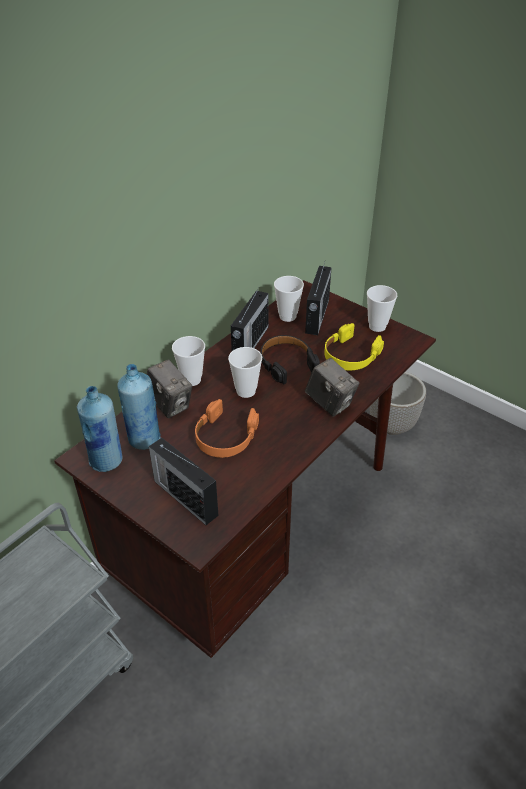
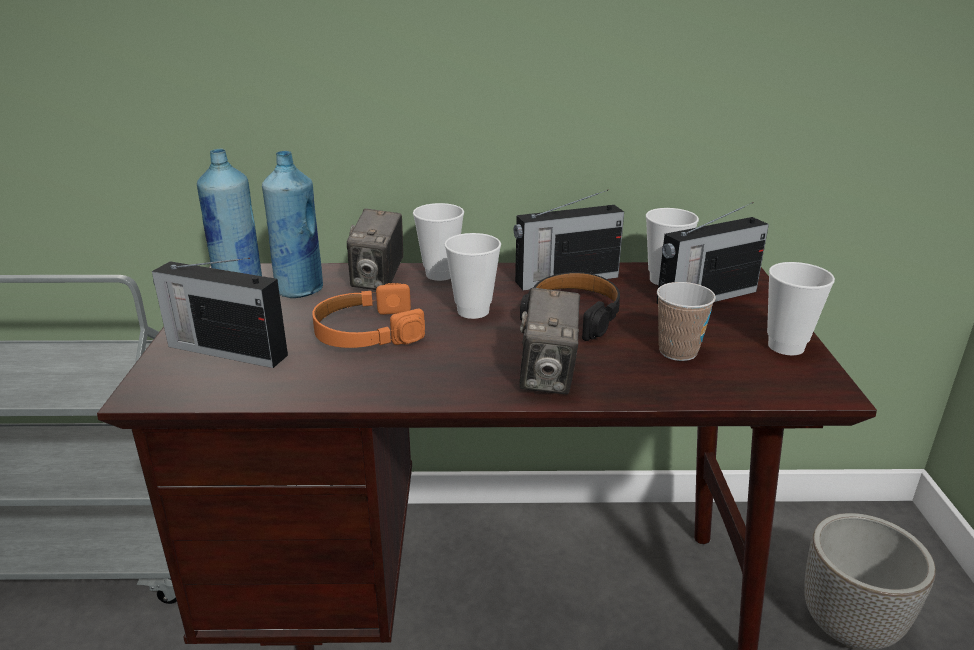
camera: 50 degrees right, 15 degrees down
(184, 497) = (225, 350): radio -> radio turned 75 degrees counterclockwise
(350, 355) = (678, 351): yellow headphones -> cup

